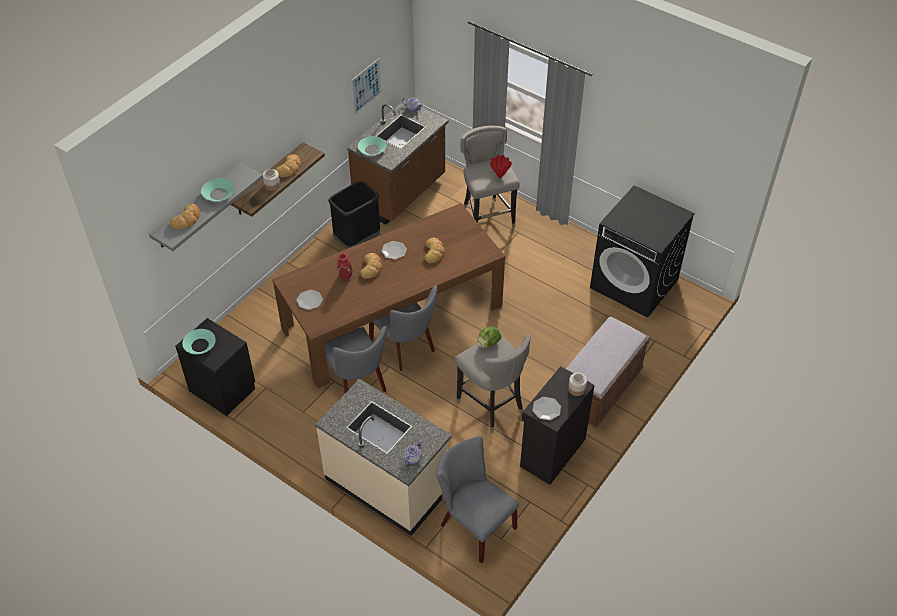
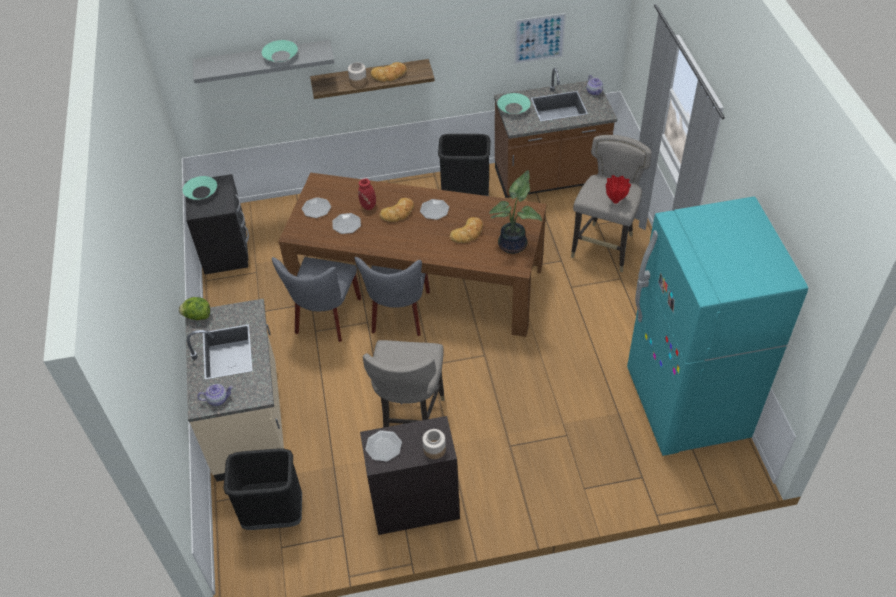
camera: 45 degrees right, 0 degrees up
(187, 219) = (232, 63): bread -> none
(345, 297) = (346, 224): none -> plate
(472, 241) = (514, 244): none -> potted plant
(473, 524) = (274, 514): grey chair -> black trash can
(488, 343) = (418, 348): lettuce -> lettuce (197, 316)
(600, 390) = (529, 483): brown bench -> none
(634, 283) = (686, 405): black washing machine -> turquoise fridge

